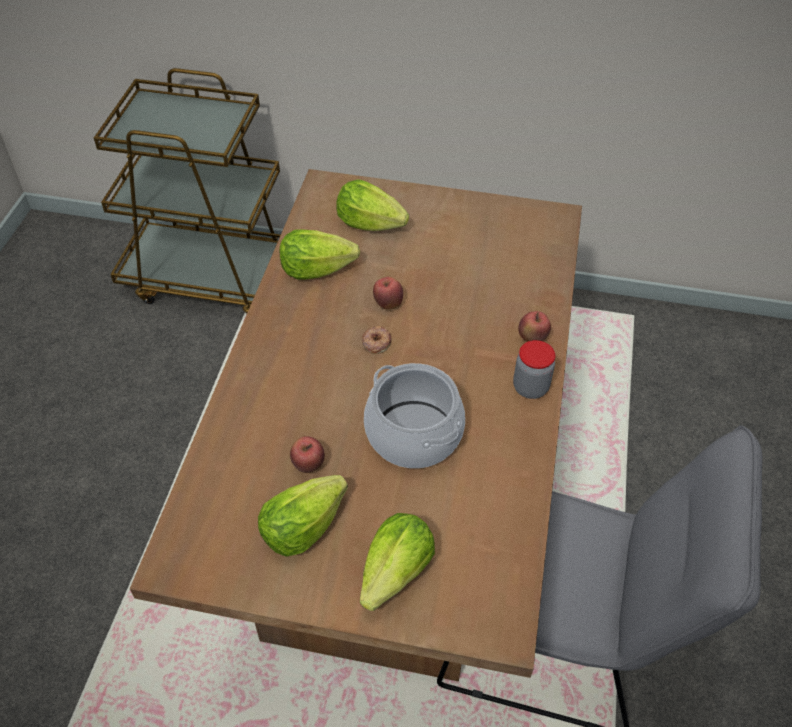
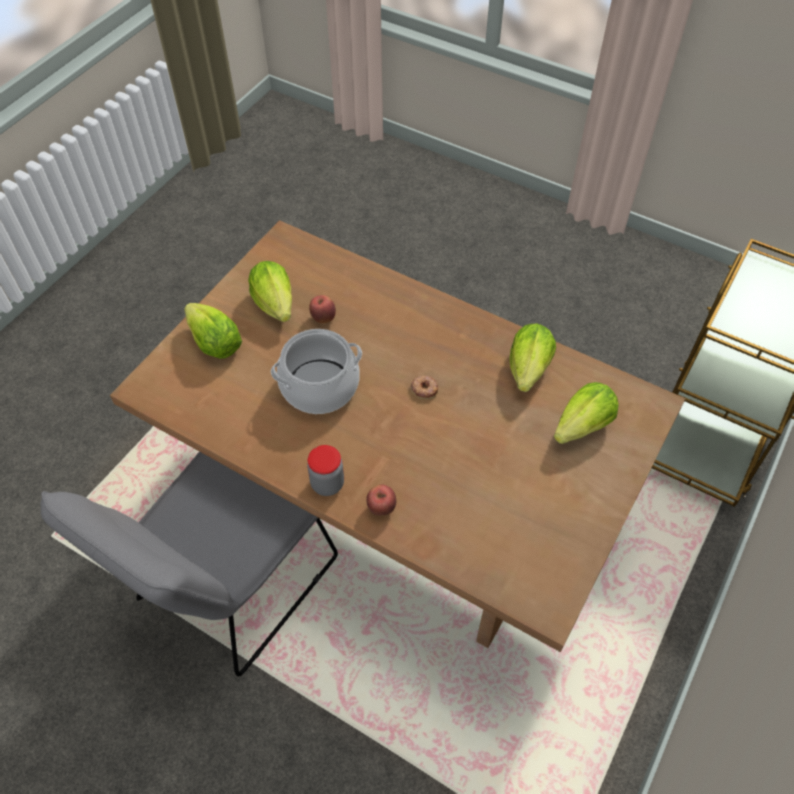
camera: 110 degrees right, 5 degrees up
(388, 304) = (466, 409): apple -> none

